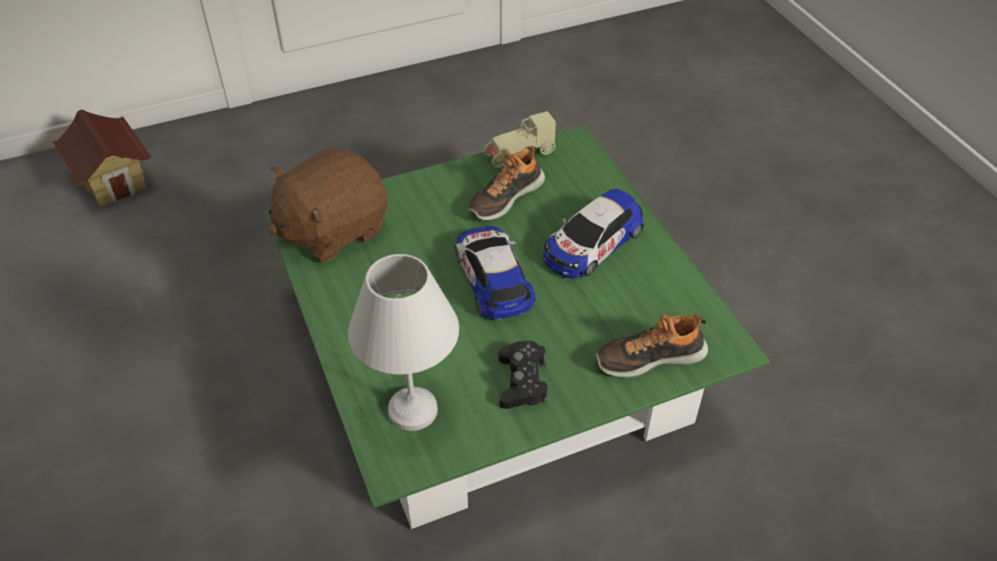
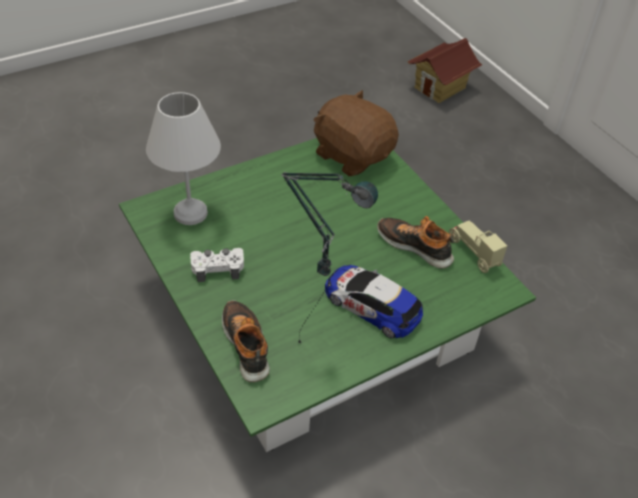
camera: 80 degrees right, 0 degrees up
(493, 277) = (319, 244): toy car -> none
(522, 381) = (217, 267): black game controller -> white game controller
(644, 295) = (315, 342): none -> table lamp

